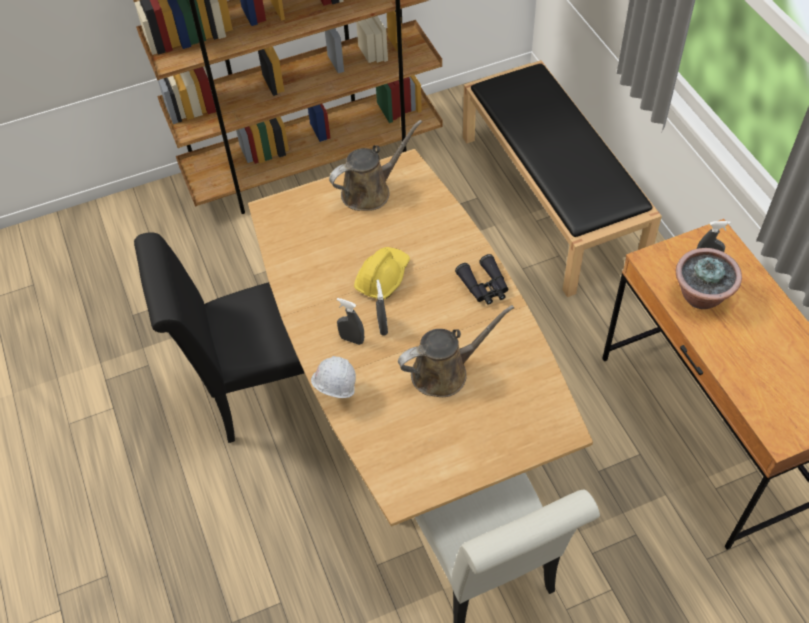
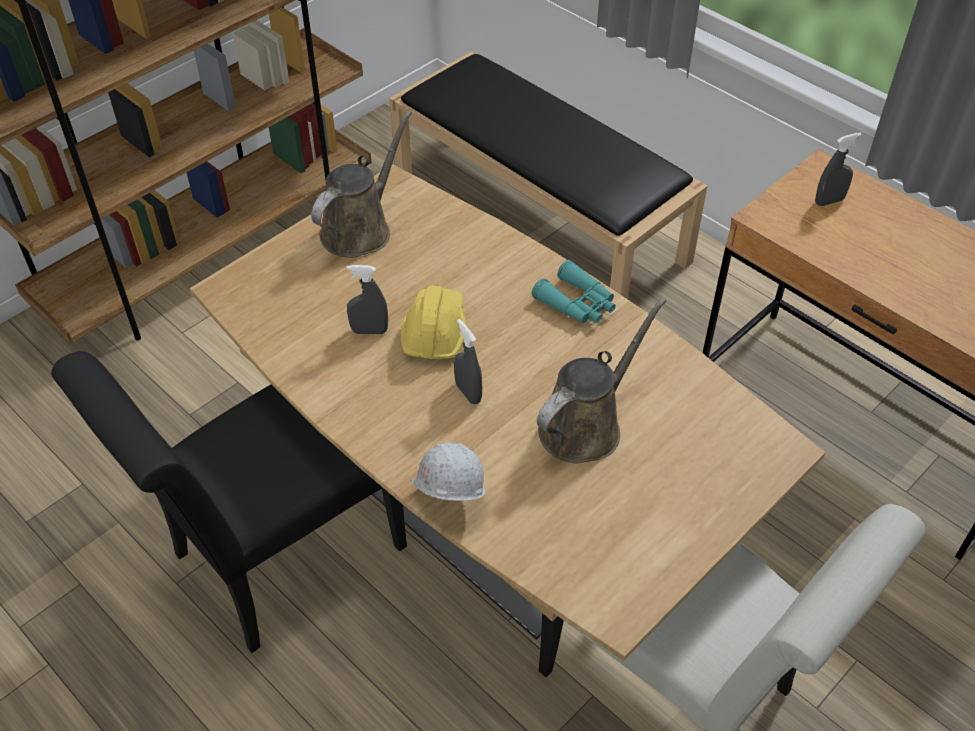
camera: 25 degrees left, 5 degrees down
(352, 339) = (434, 423): grey spray bottle -> grey spray bottle (369, 331)
(484, 286) = (577, 304): black binoculars -> turquoise binoculars
(701, 297) = (848, 241): potted plant -> none

